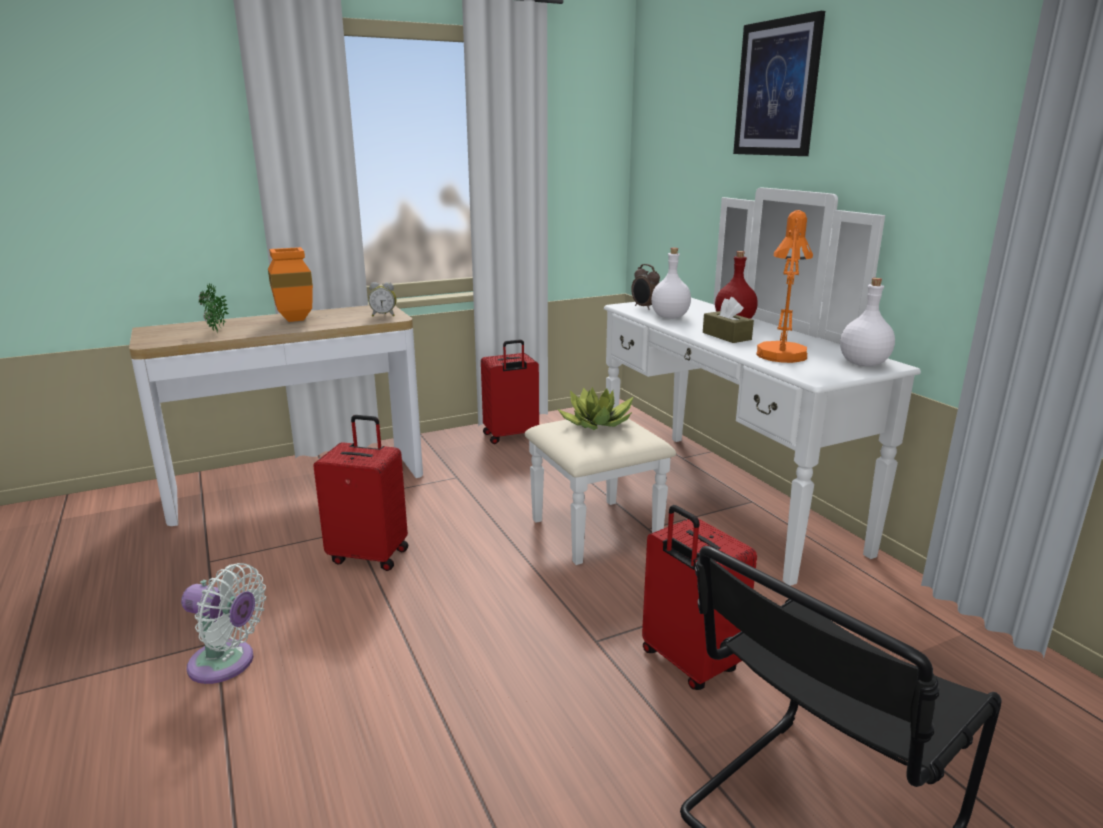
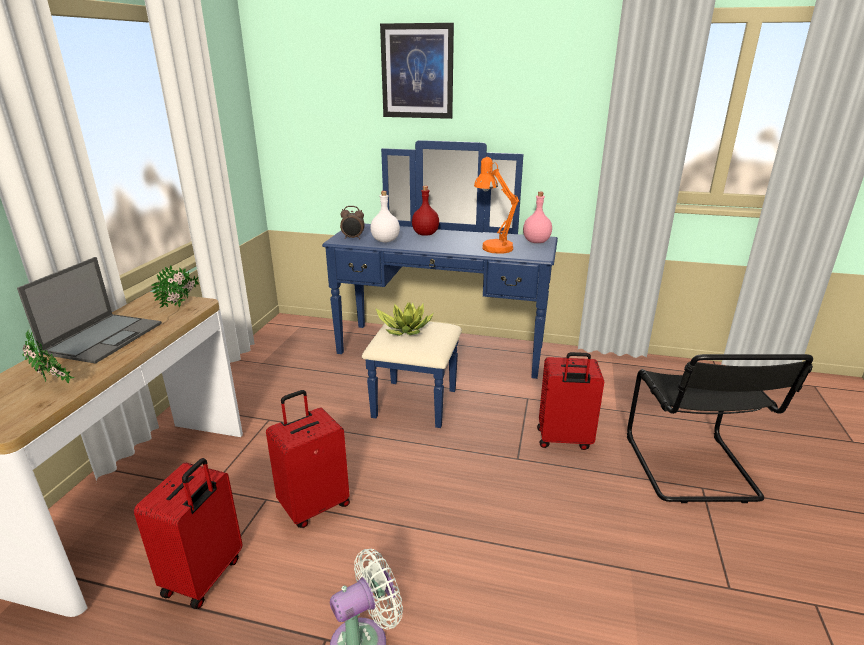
camera: 50 degrees left, 5 degrees up
(297, 319) = (104, 337): orange vase -> laptop
(384, 315) = (182, 304): alarm clock -> potted plant
(510, 436) = (251, 372): red suitcase -> red suitcase (205, 577)
(695, 505) = (436, 360): white dresser -> blue dresser
(726, 336) = (446, 244): brown tissue box -> none
(862, 364) = (536, 242): white bottle -> pink bottle

